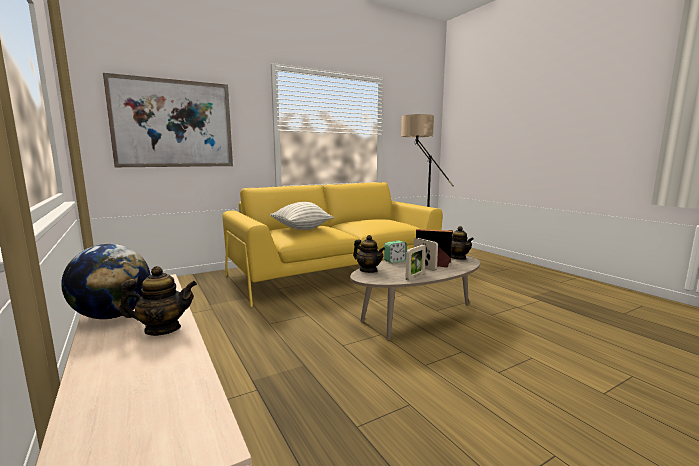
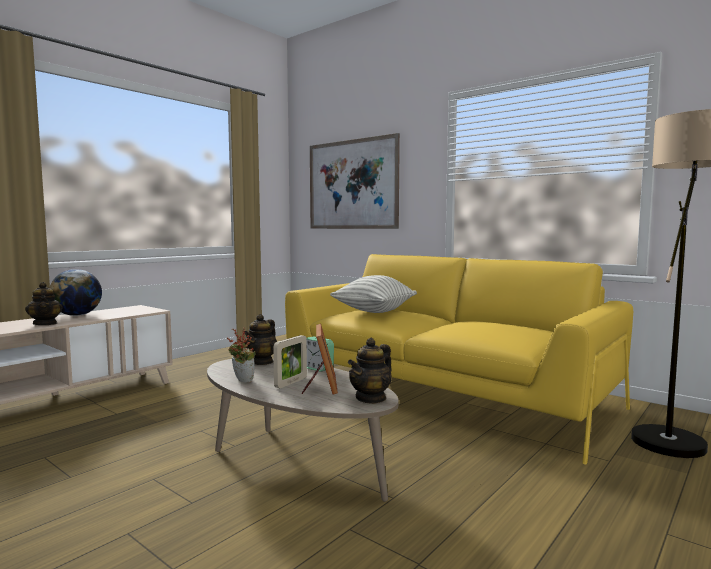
camera: 70 degrees right, 5 degrees down
(415, 277) = (241, 381): picture frame -> potted plant

